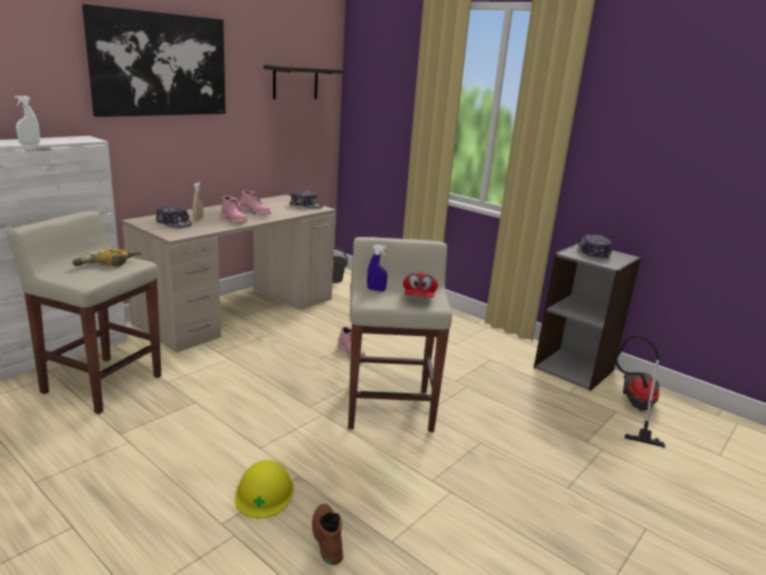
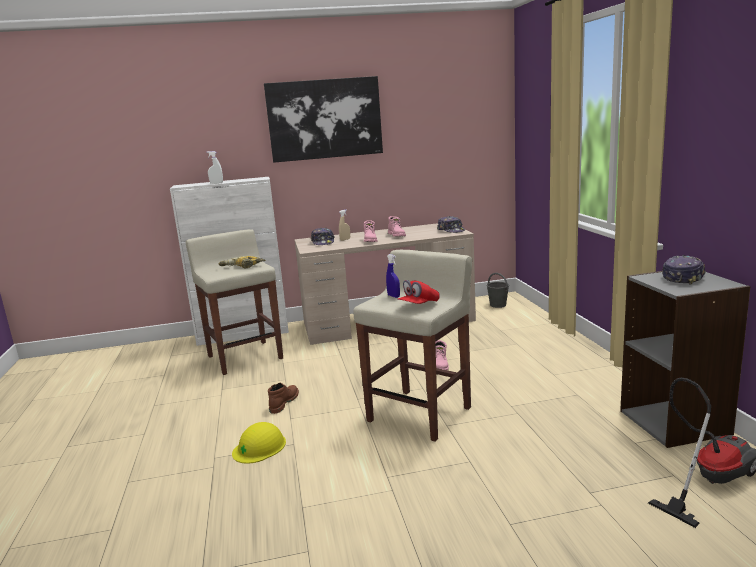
camera: 40 degrees right, 5 degrees down
(295, 82) = (457, 120): shelf -> none
(326, 538) = (263, 488): brown boot -> brown boot (283, 403)

